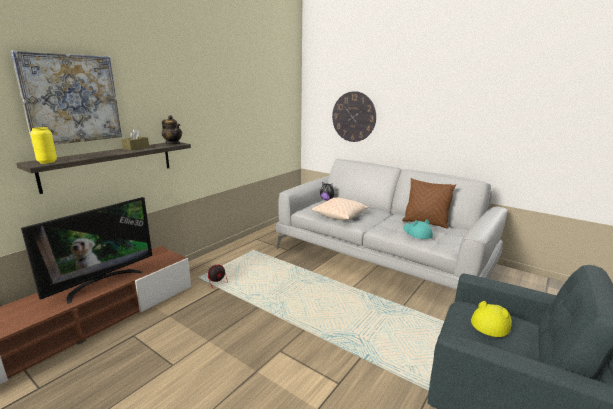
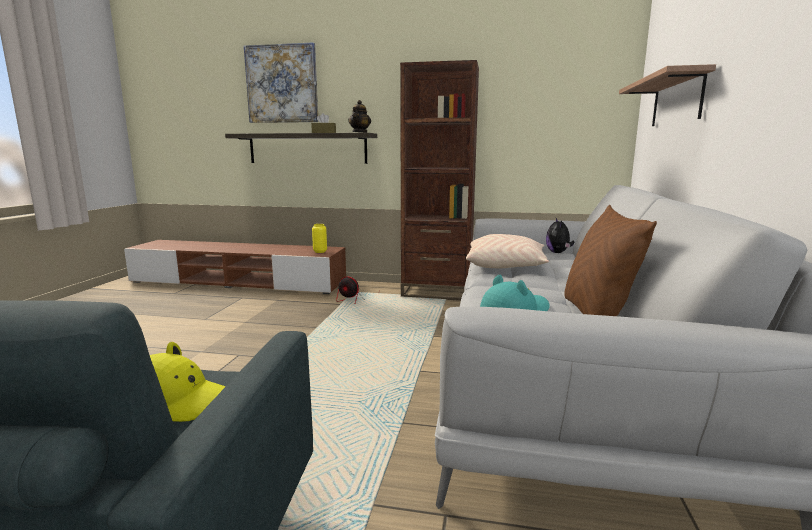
camera: 65 degrees right, 5 degrees down
(47, 162) = (245, 133): yellow vase -> yellow vase (320, 251)
(101, 282) = (262, 249): television -> none
(239, 249) = (437, 292): none -> brown bookcase
(353, 117) = (676, 101): wall clock -> shelf

